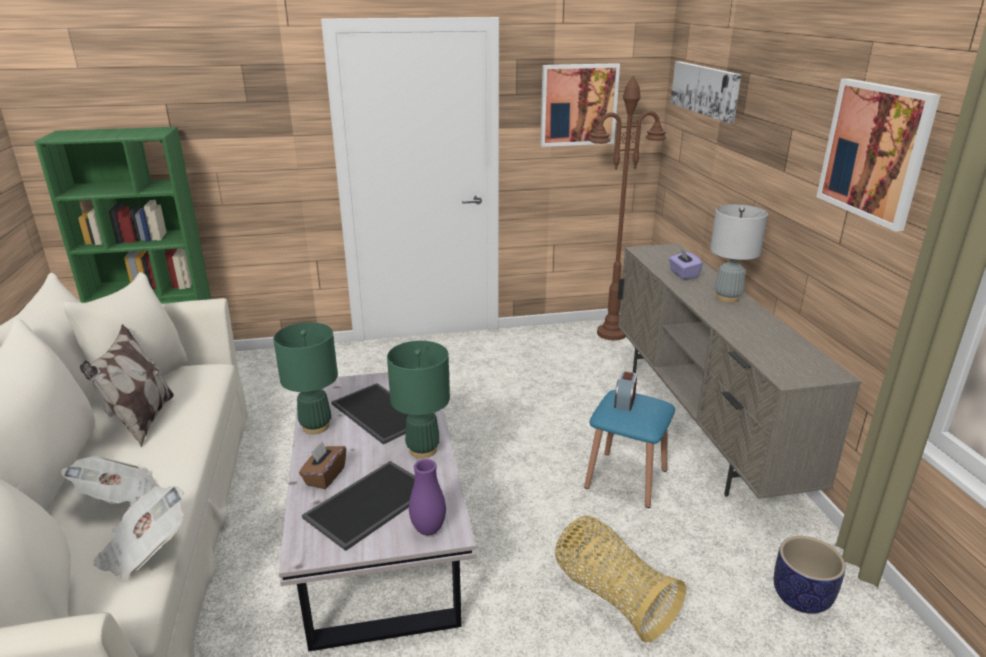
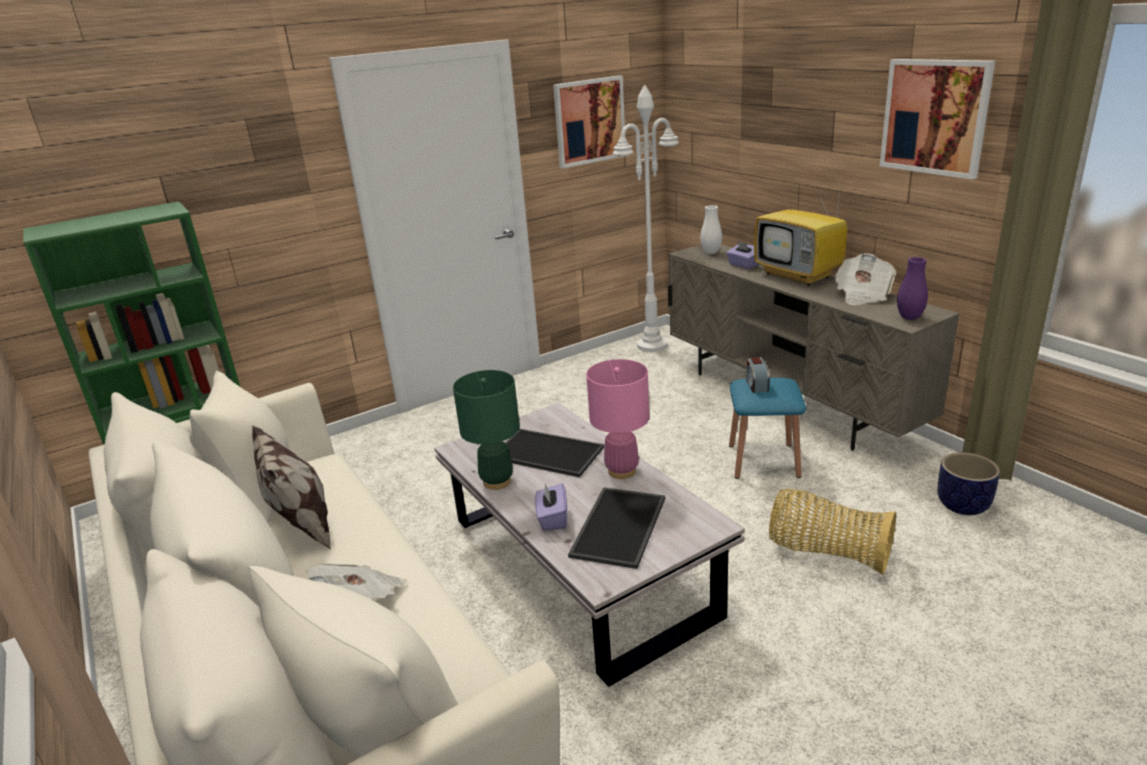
camera: 20 degrees left, 0 degrees up
(145, 549) = (443, 631): newspaper -> newspaper (862, 295)
(324, 476) = (552, 518): brown tissue box -> purple tissue box
(423, 450) = (622, 471): green table lamp -> pink table lamp
(428, 529) = (693, 529): purple vase -> purple vase (909, 318)
(611, 333) = (651, 346): brown floor lamp -> white floor lamp
(665, 255) = (711, 253): none -> white vase
(705, 90) = (718, 90): picture -> none
(727, 298) = (799, 276): grey table lamp -> television

